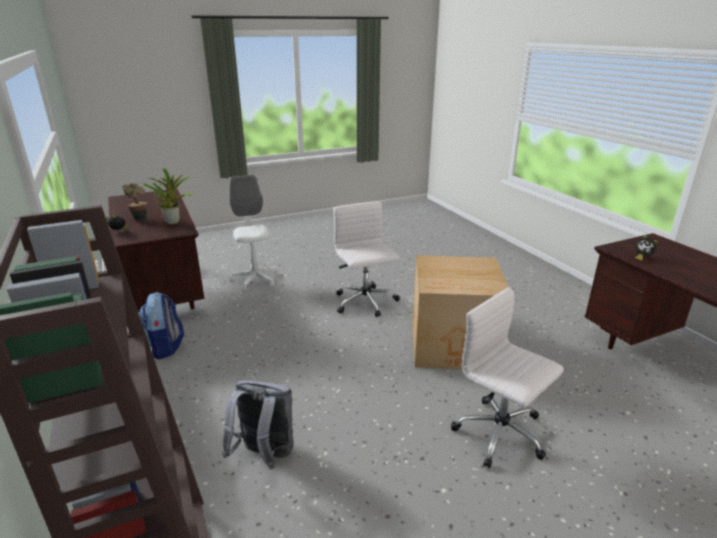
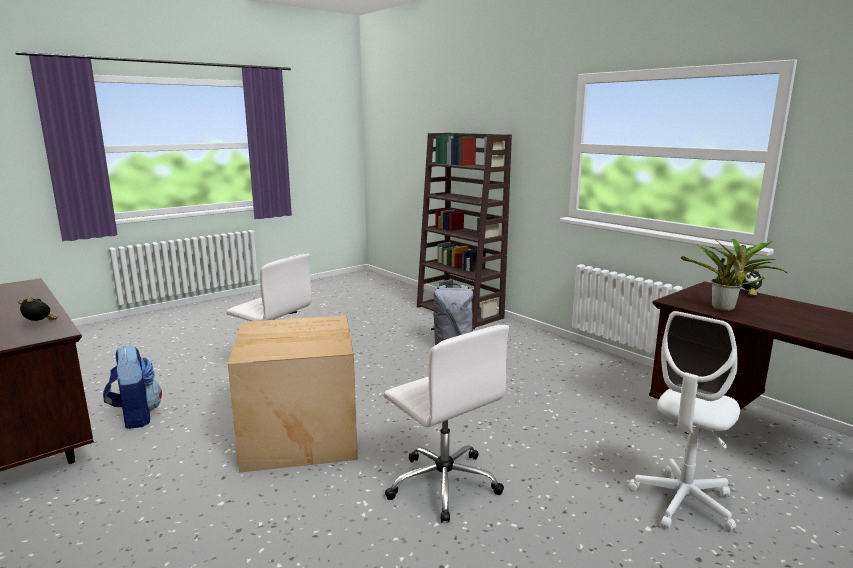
camera: 165 degrees right, 10 degrees down
(140, 219) = (777, 308): potted plant -> none
(165, 347) = (632, 388): backpack -> backpack (135, 416)
(255, 280) = (683, 502): white office chair -> white office chair turned 75 degrees clockwise

